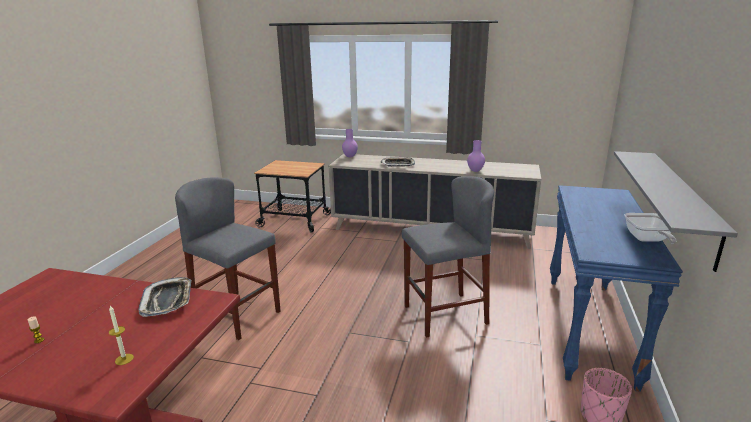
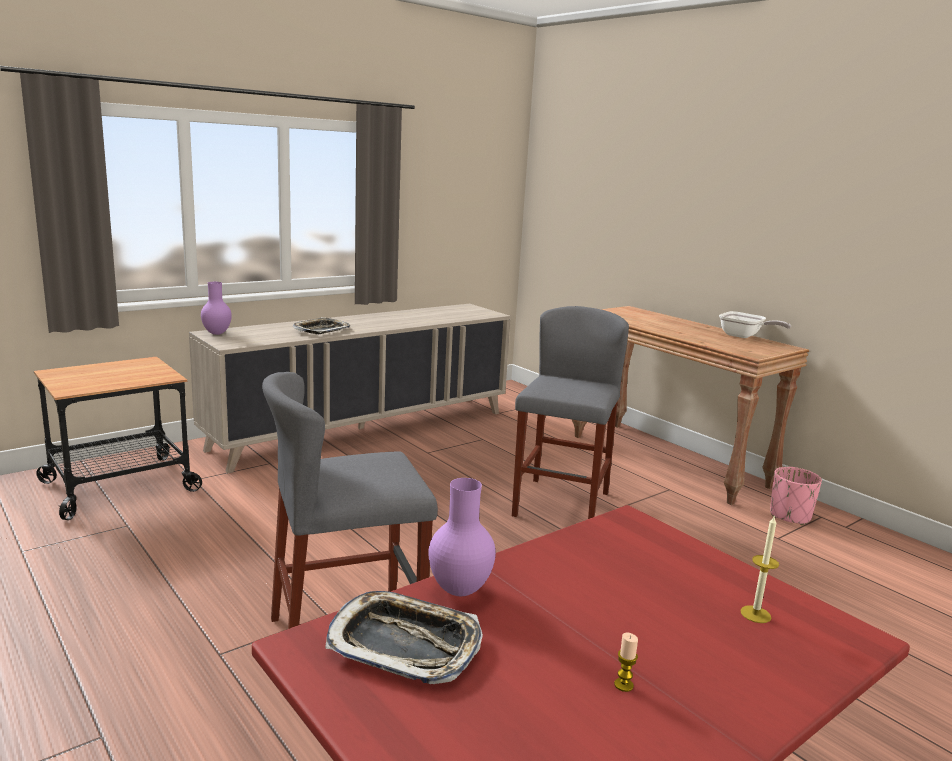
camera: 55 degrees left, 5 degrees down
(168, 300) = (592, 551): tray -> tray (404, 644)
(475, 171) = (432, 320): purple vase -> purple vase (461, 590)
(589, 328) = (668, 460): blue console table -> brown console table
(682, 204) = (771, 293): grey shelf -> none

